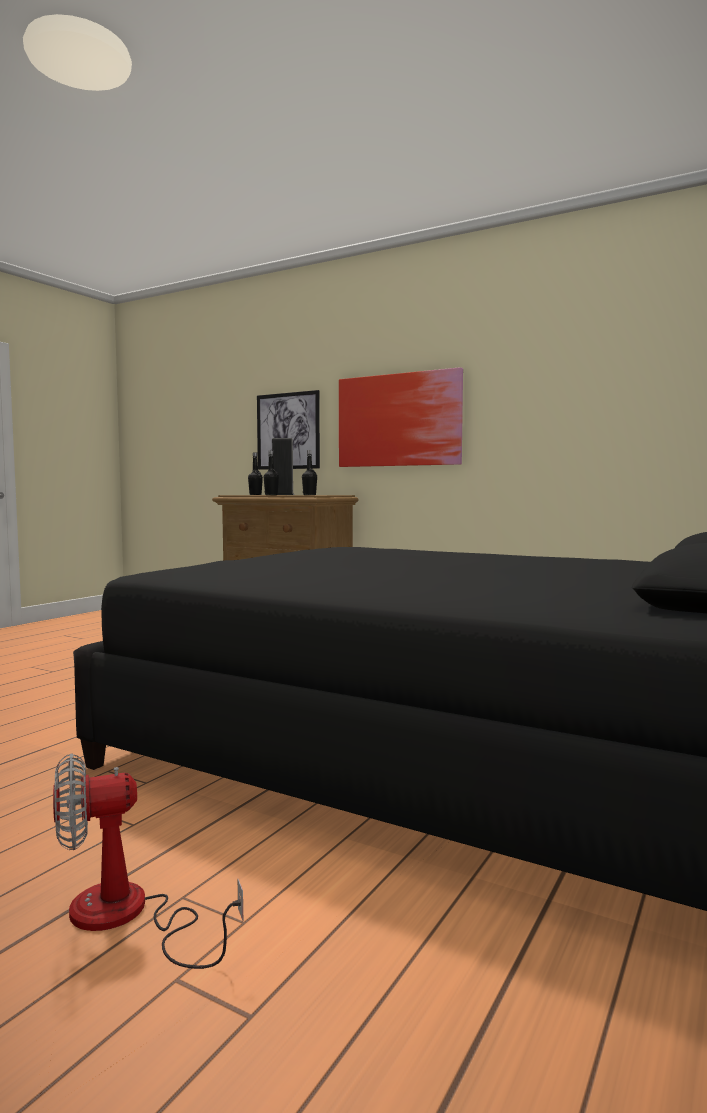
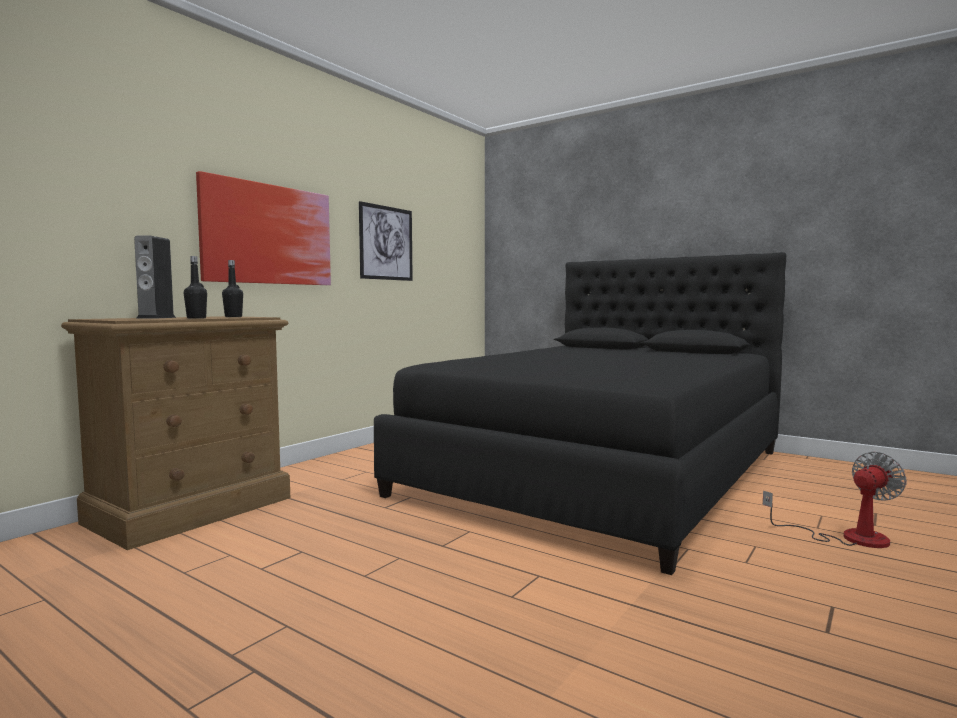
camera: 85 degrees left, 0 degrees up
(127, 917) = (848, 537): fan -> fan turned 105 degrees counterclockwise
(255, 494) = (130, 319): black bottle -> none
(288, 431) = (107, 223): picture -> picture (386, 243)

